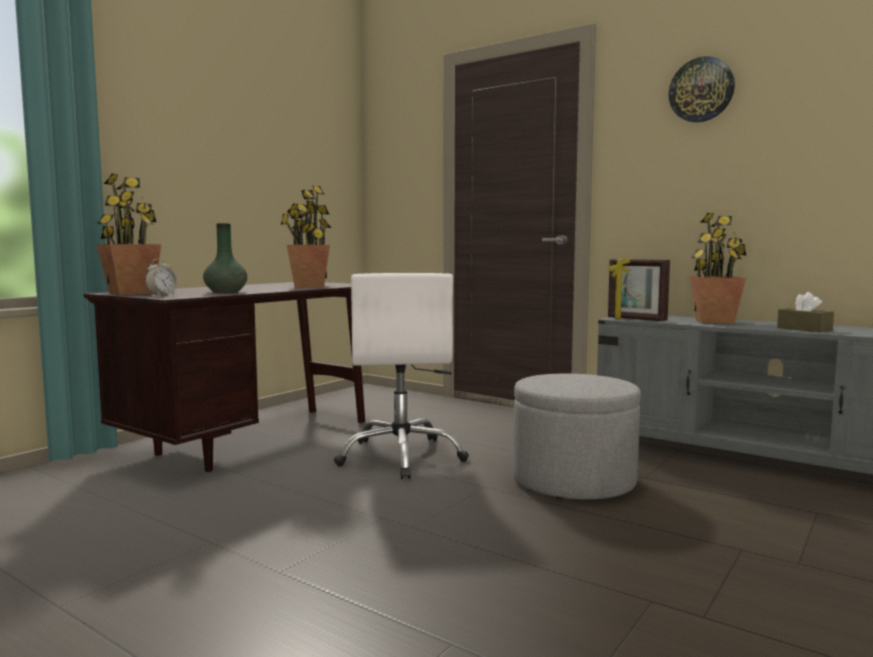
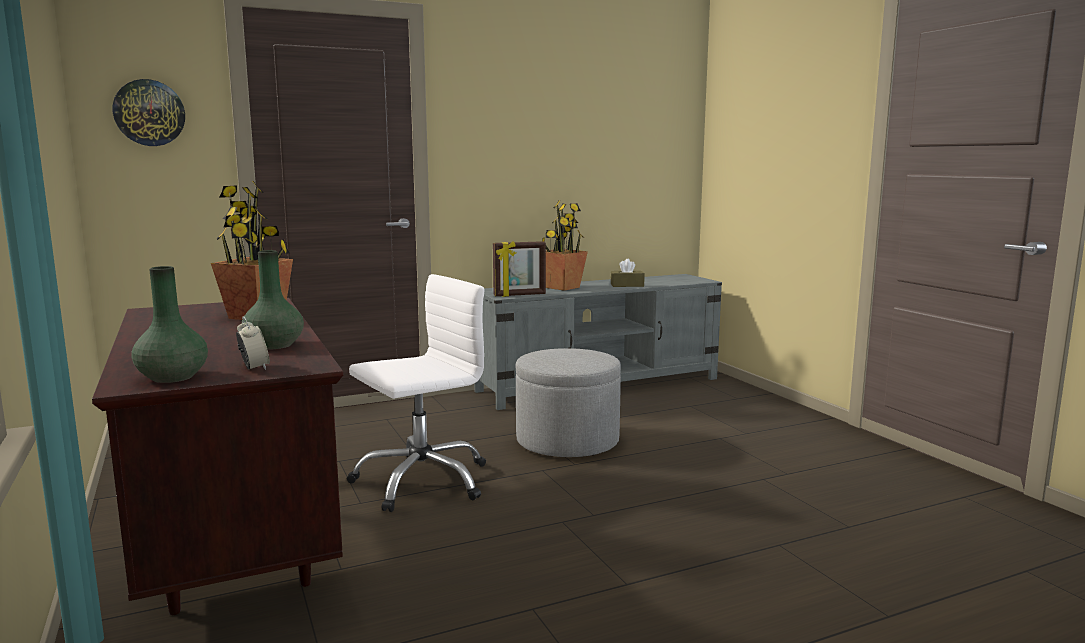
camera: 60 degrees left, 5 degrees up
(131, 293) = (172, 377): potted plant -> green vase
(401, 456) = (421, 481): white office chair -> white office chair turned 60 degrees counterclockwise
(701, 90) = (521, 90): wall clock -> wall clock (149, 113)

